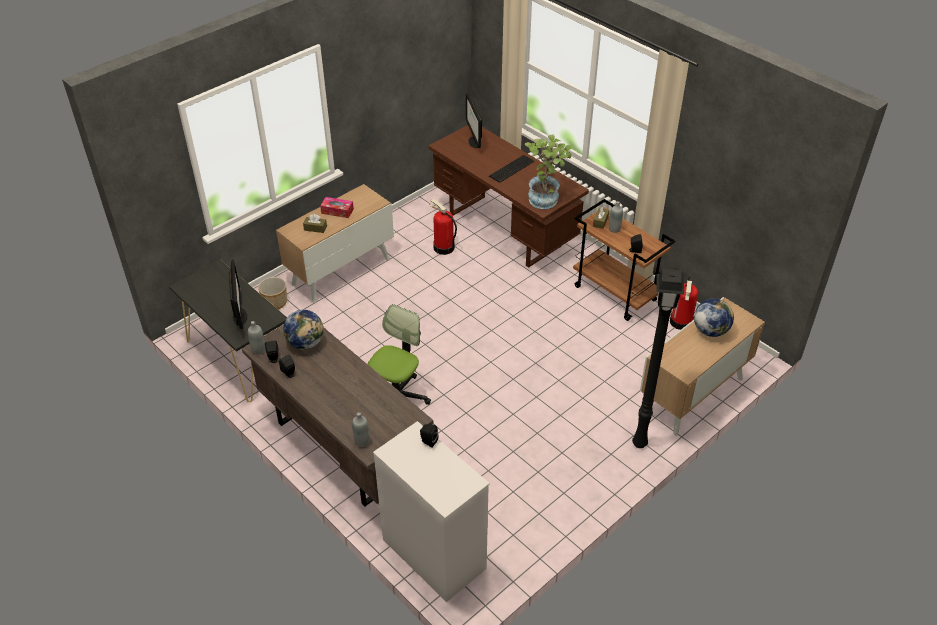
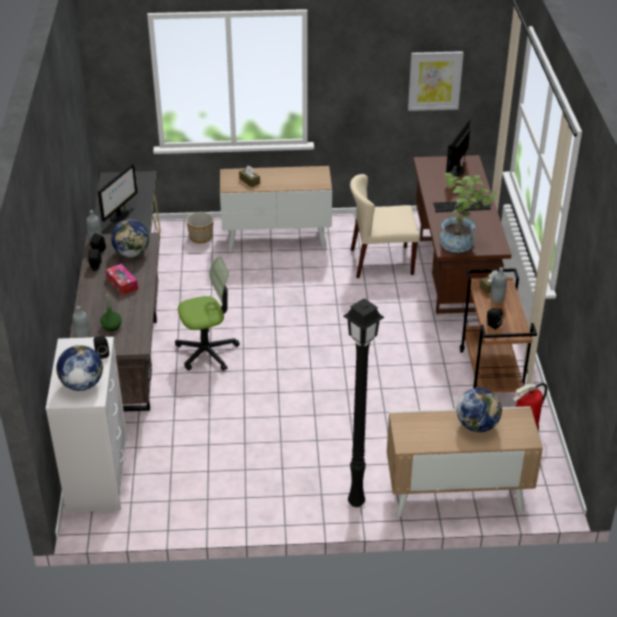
camera: 40 degrees right, 5 degrees down
(337, 211) = (282, 176): tissue box -> tissue box (122, 283)
(371, 416) = (111, 326): none -> green bottle
(424, 70) = (435, 80): none -> picture
(443, 247) = (381, 262): fire extinguisher -> beige chair
(447, 477) = (82, 384): none -> globe

